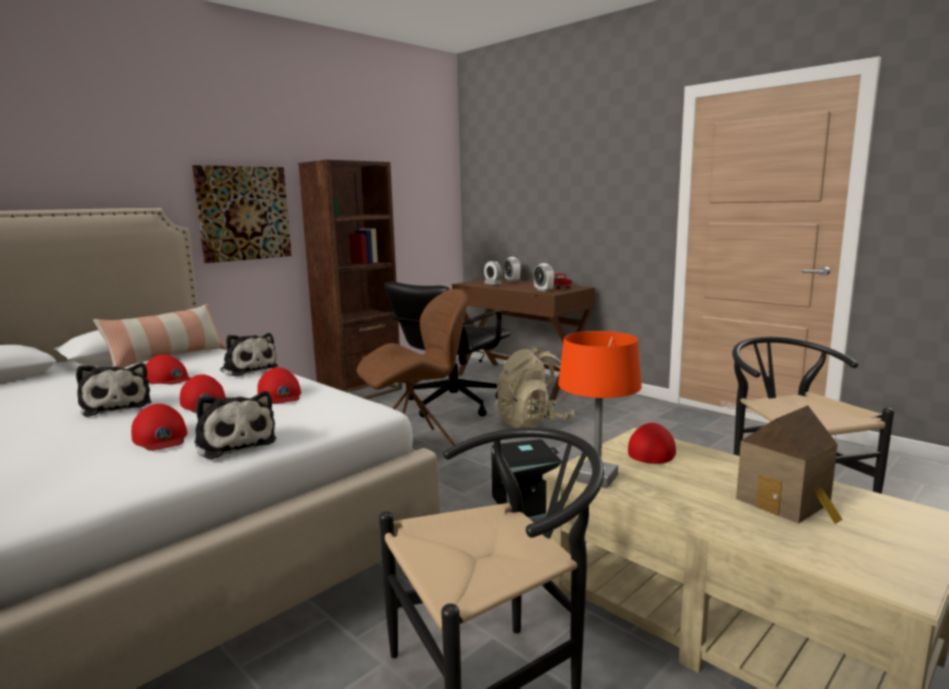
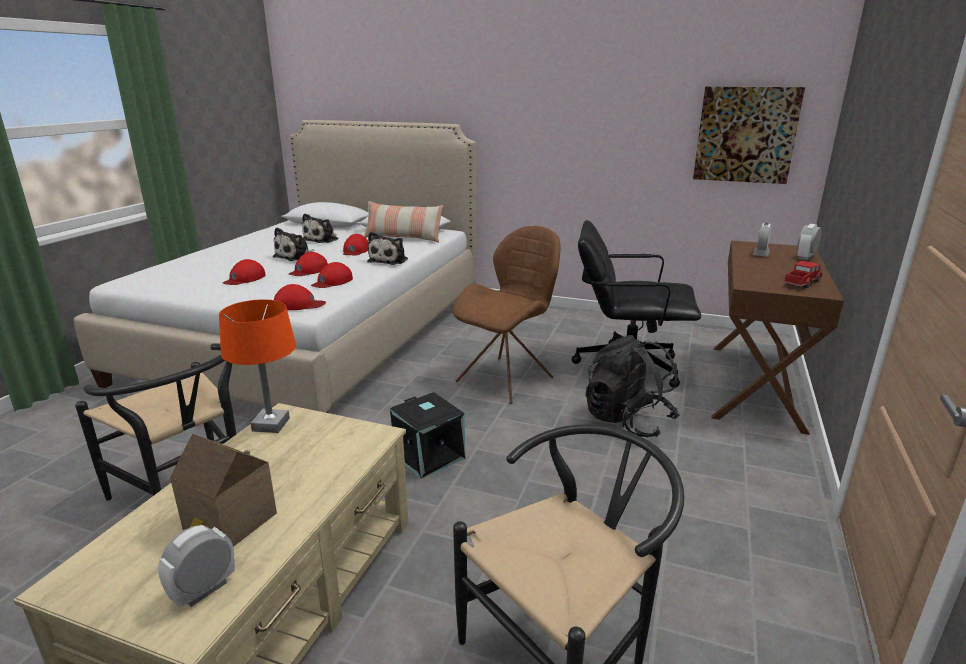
camera: 65 degrees right, 10 degrees up
(234, 443) = (238, 294): plush toy -> plush toy (322, 239)
(243, 213) = (531, 131): picture -> picture (745, 135)
(360, 392) = (604, 322): brown bookcase -> none
(416, 447) = (507, 378): brown chair -> brown chair turned 90 degrees counterclockwise
(533, 422) = (627, 420): beige backpack -> black backpack
(543, 290) = (758, 280): alarm clock -> alarm clock (204, 590)
(652, 450) = (343, 443): red cap -> red cap (299, 304)

